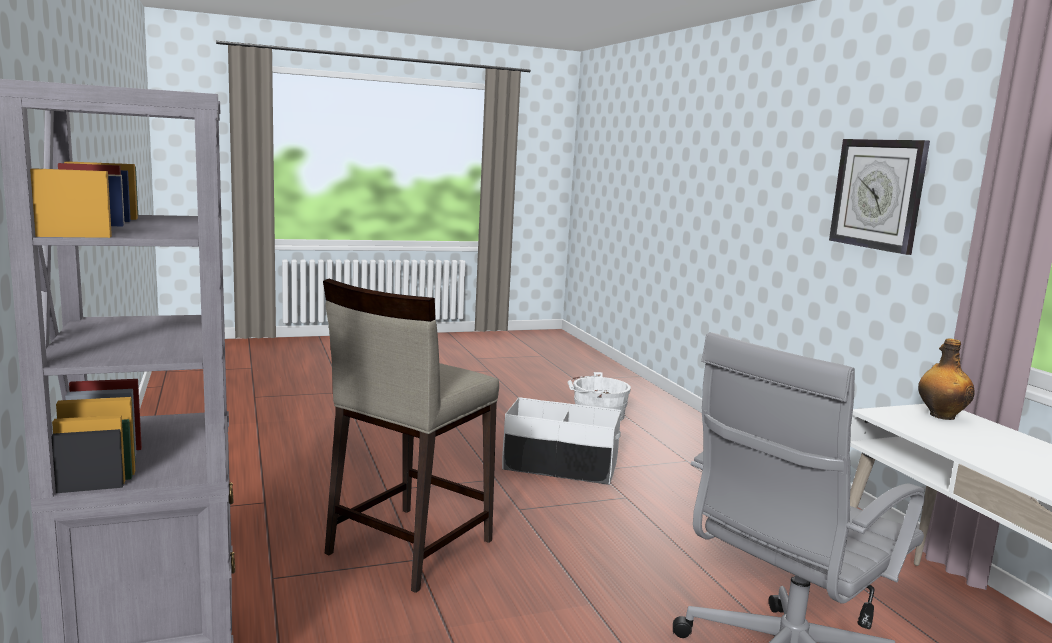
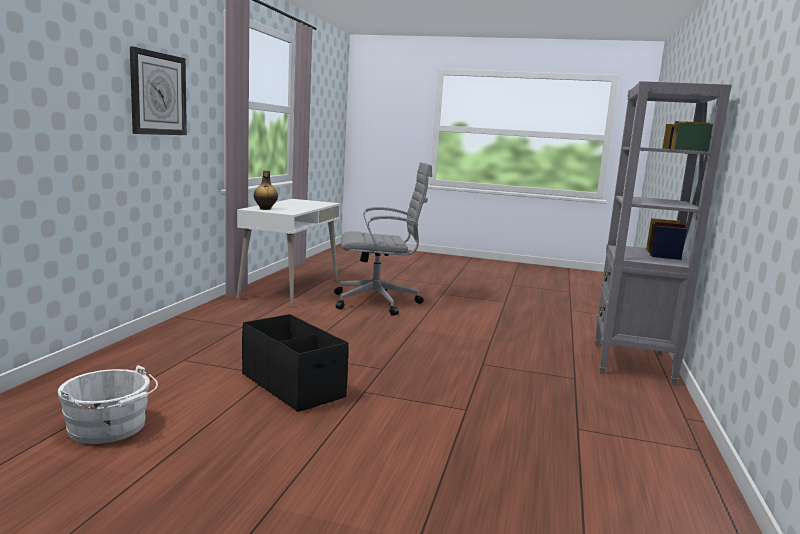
camera: 145 degrees left, 0 degrees up
(408, 547) = (482, 370): beige stool -> none
(560, 467) = (293, 385): white storage box -> black storage box

